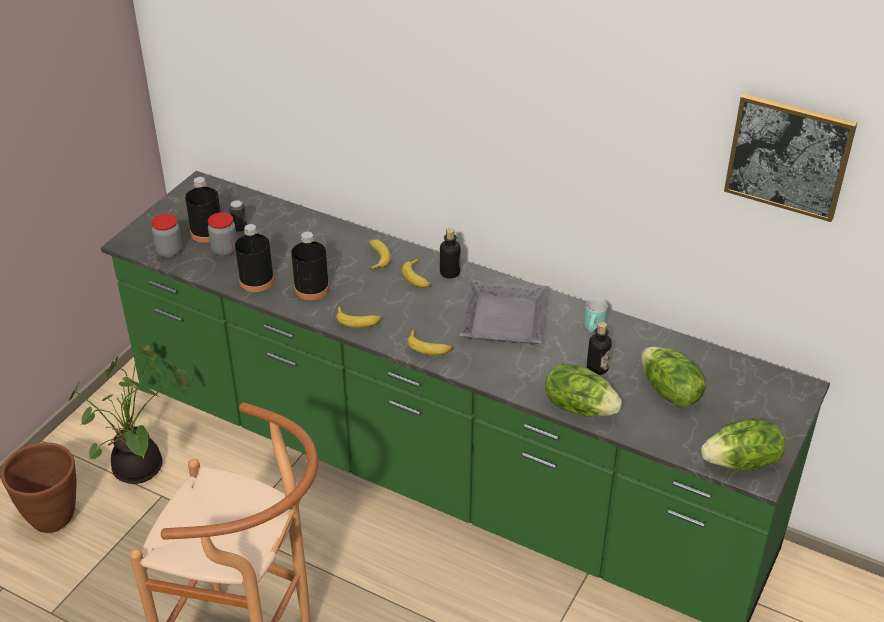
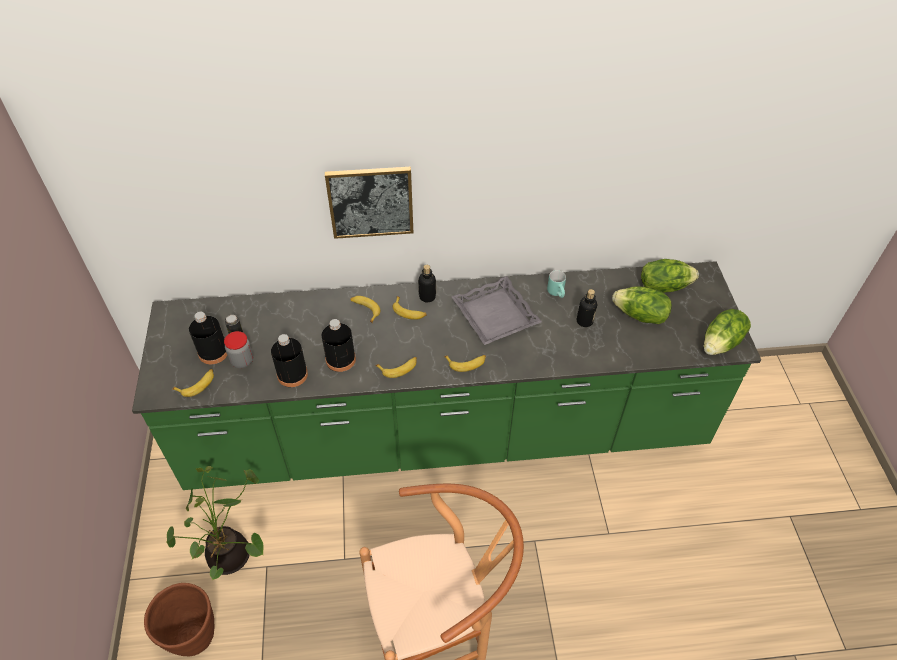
camera: 35 degrees left, 10 degrees up
(169, 251) = (197, 385): jar -> banana
(579, 407) = (599, 356): lettuce -> lettuce (663, 286)
(788, 156) = (696, 121): picture -> picture (370, 201)

